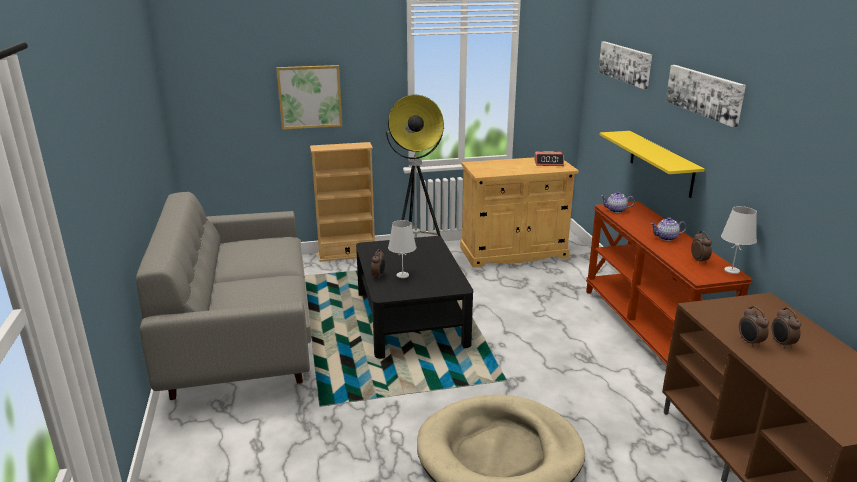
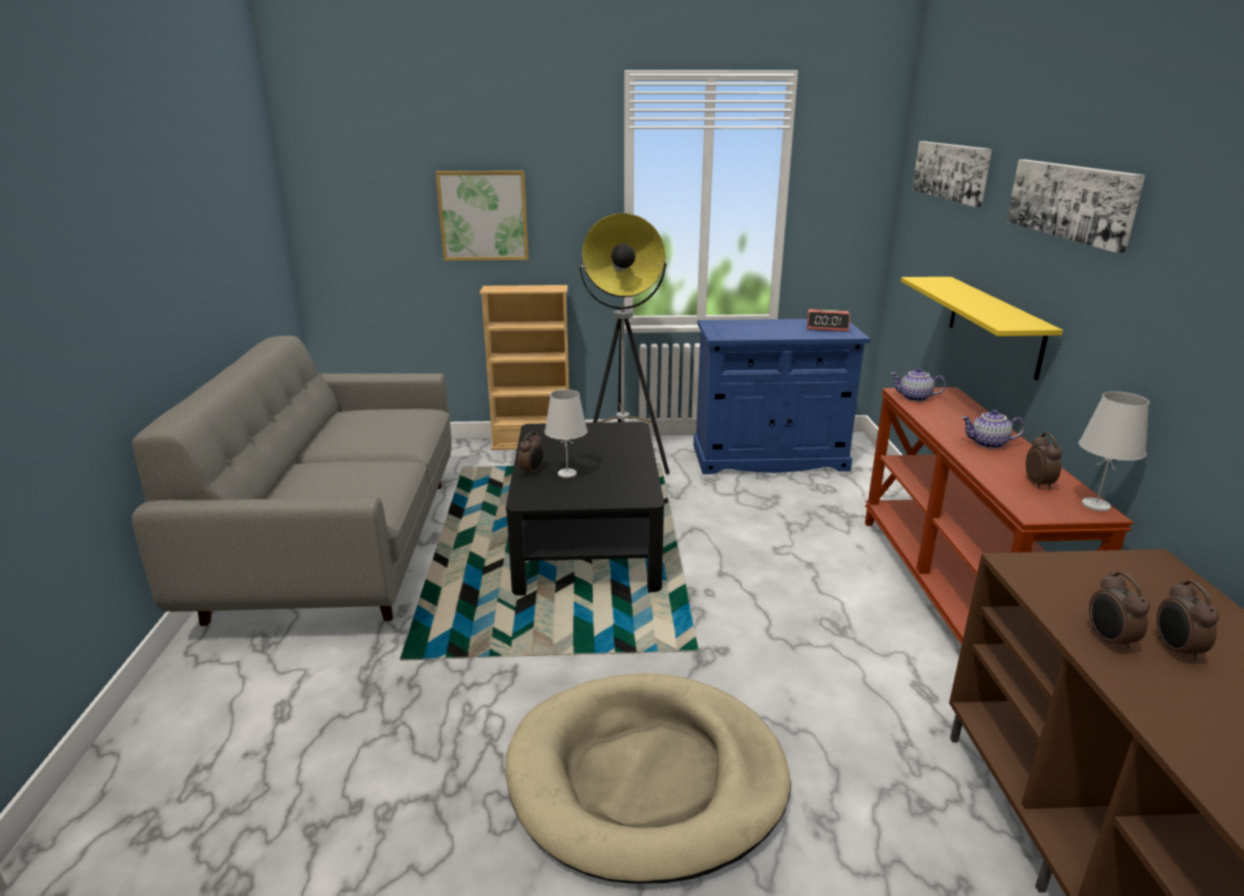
camera: 10 degrees right, 0 degrees up
(513, 253) = (769, 458): beige cabinet -> blue cabinet

